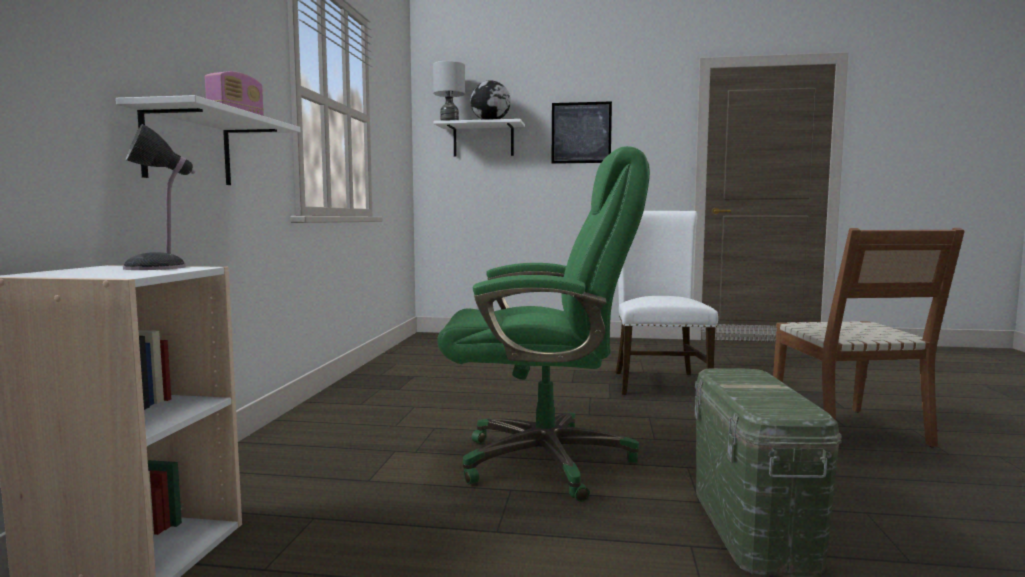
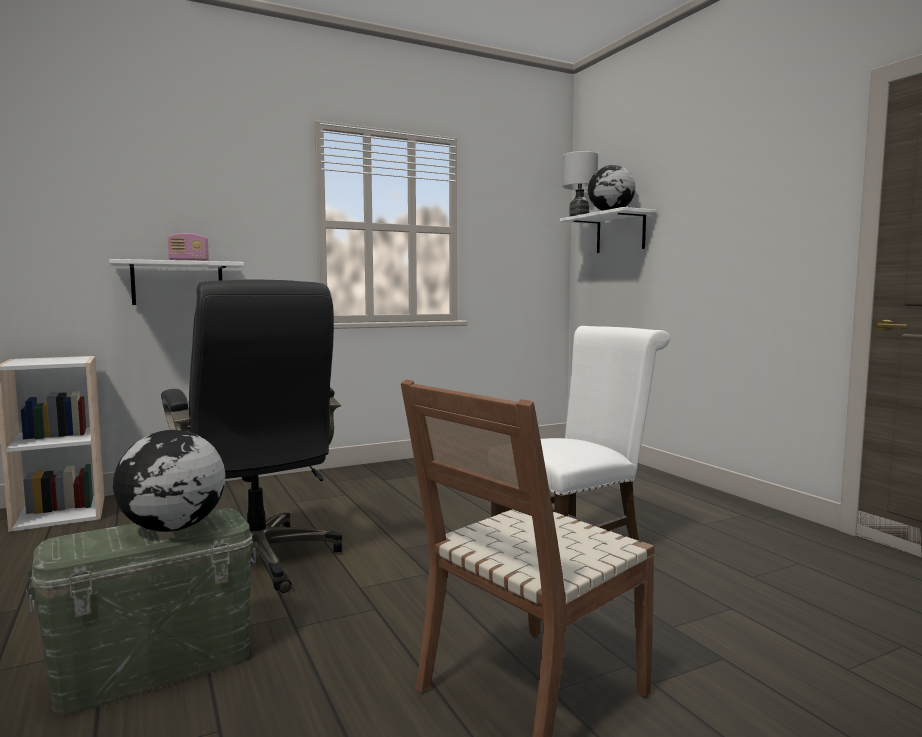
camera: 55 degrees right, 0 degrees up
(159, 267) = (73, 360): table lamp -> none
(541, 461) = (256, 559): green office chair -> black office chair
(581, 133) = (710, 213): picture -> none
(755, 383) = (172, 528): none -> globe

